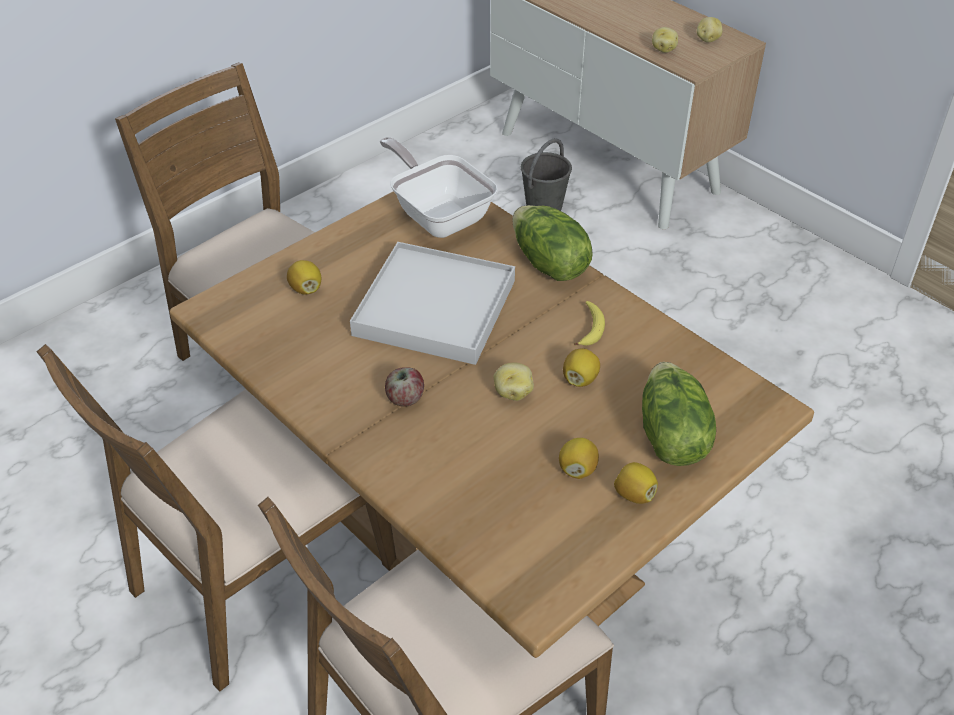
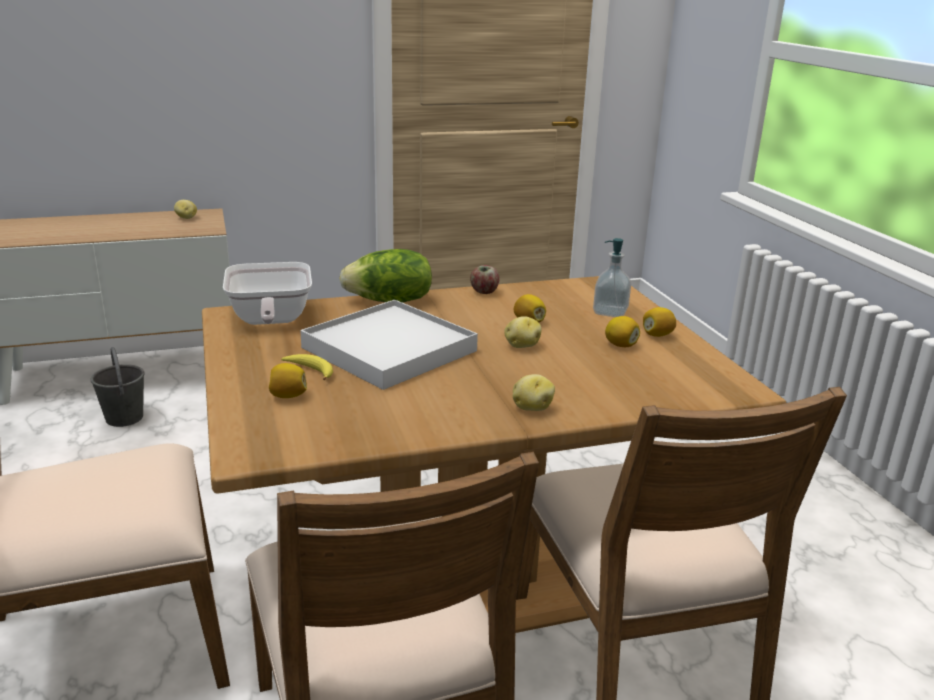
camera: 65 degrees left, 20 degrees down
(405, 399) = (489, 386): apple -> apple (484, 292)
(438, 215) = (269, 321): frying pan -> frying pan turned 90 degrees counterclockwise
(590, 328) = (479, 306): banana -> banana (310, 371)
(663, 49) = (170, 230): potato -> potato (531, 408)
(670, 436) = (610, 312): lettuce -> soap dispenser

